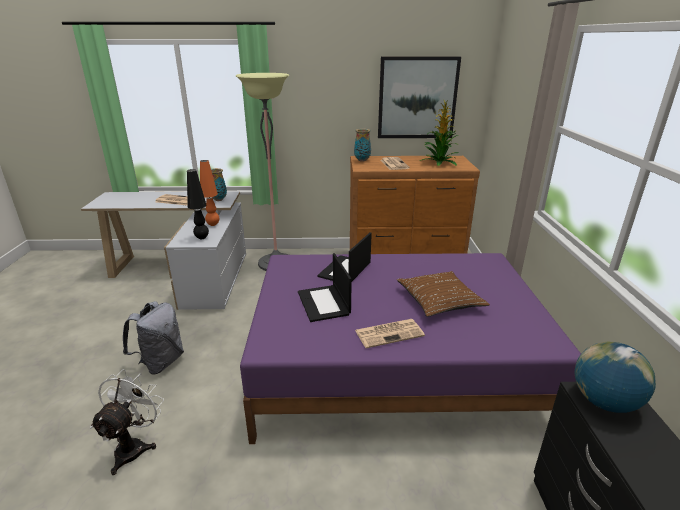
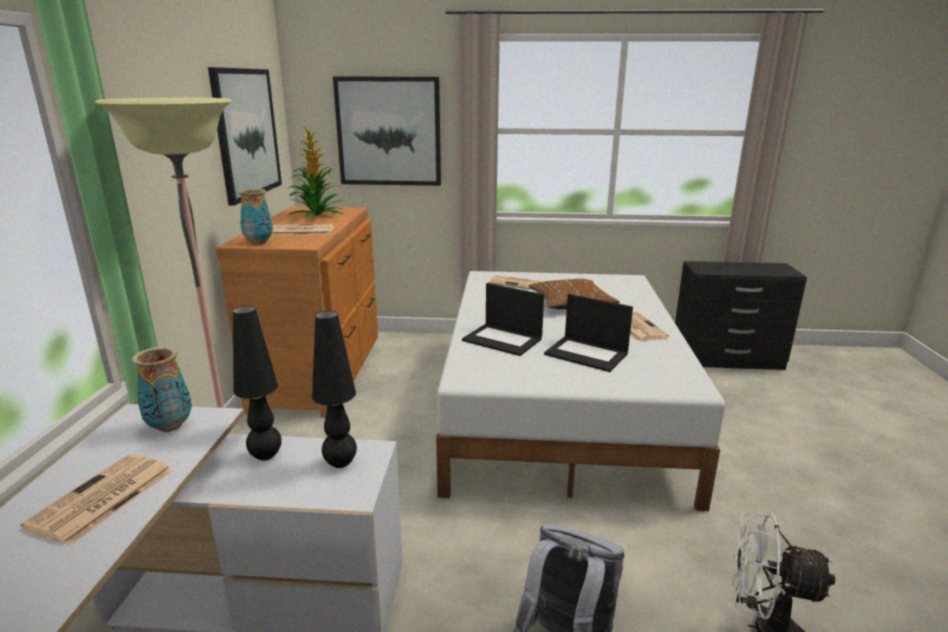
camera: 85 degrees left, 5 degrees down
(213, 224) = (266, 455): orange table lamp -> black table lamp
(324, 303) = (587, 354): laptop -> laptop turned 45 degrees clockwise
(393, 367) = (560, 406): purple bed -> white bed
(479, 274) = (517, 283): none -> newspaper
(518, 114) = (389, 132): none -> picture
(603, 401) = (709, 268): globe -> none

